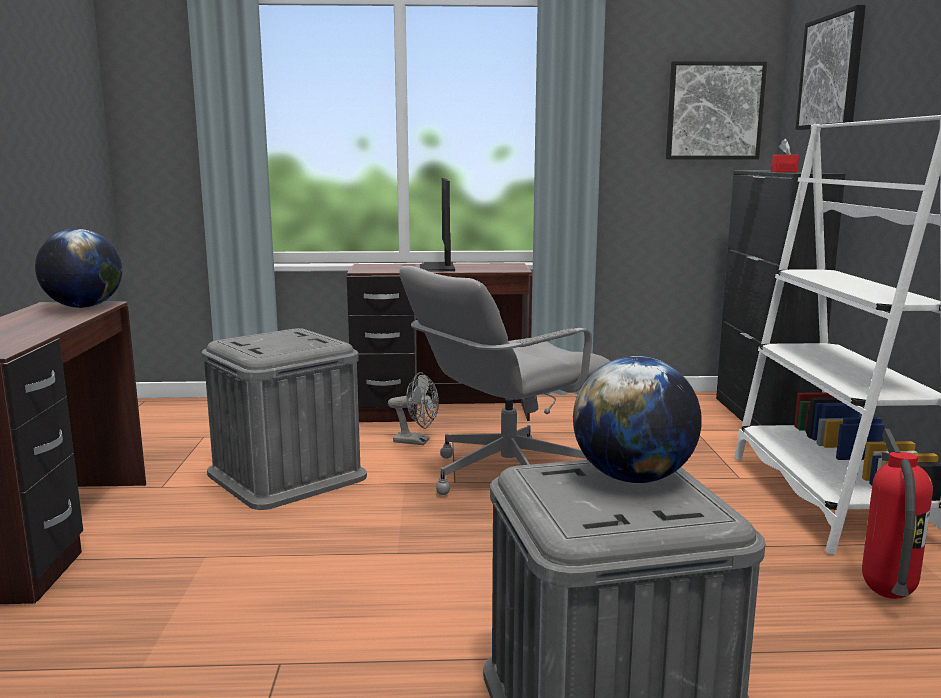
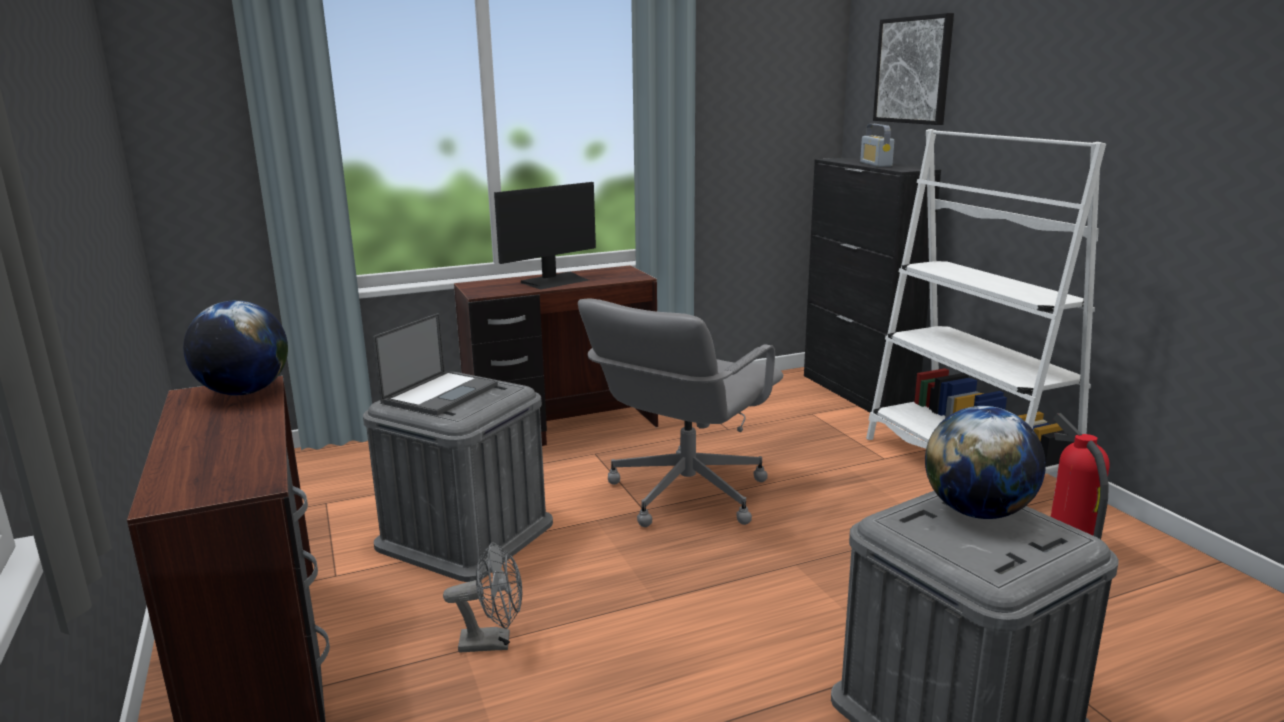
camera: 20 degrees left, 5 degrees up
(270, 340) = (441, 393): none -> laptop
(417, 441) = (568, 469): grey fan -> grey fan (493, 642)
(438, 267) = (555, 281): monitor -> monitor turned 105 degrees counterclockwise
(714, 111) = (791, 100): picture -> none
(784, 171) = (875, 164): red tissue box -> radio

